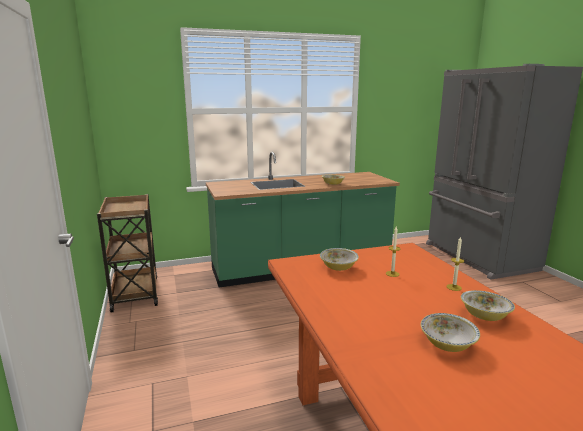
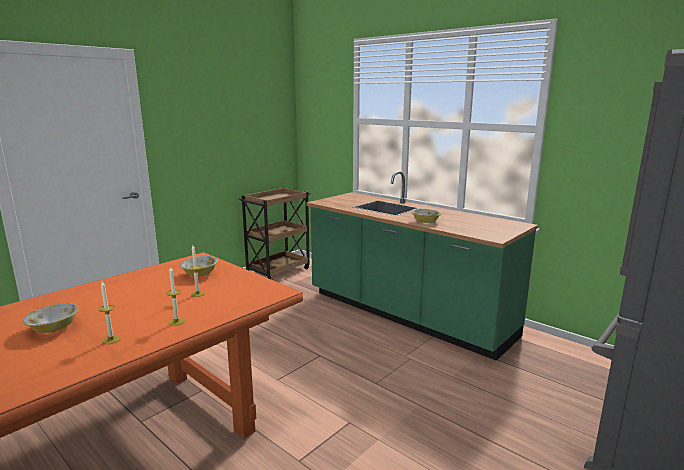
camera: 60 degrees right, 0 degrees up
(484, 316) = (111, 340): bowl -> candle

